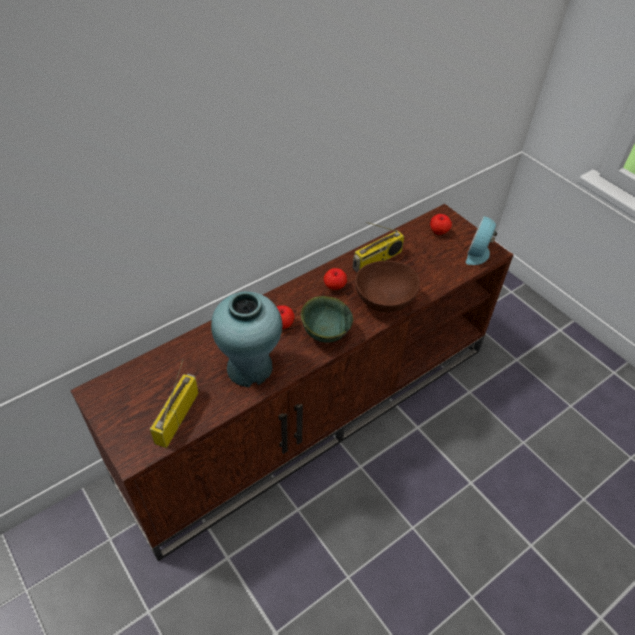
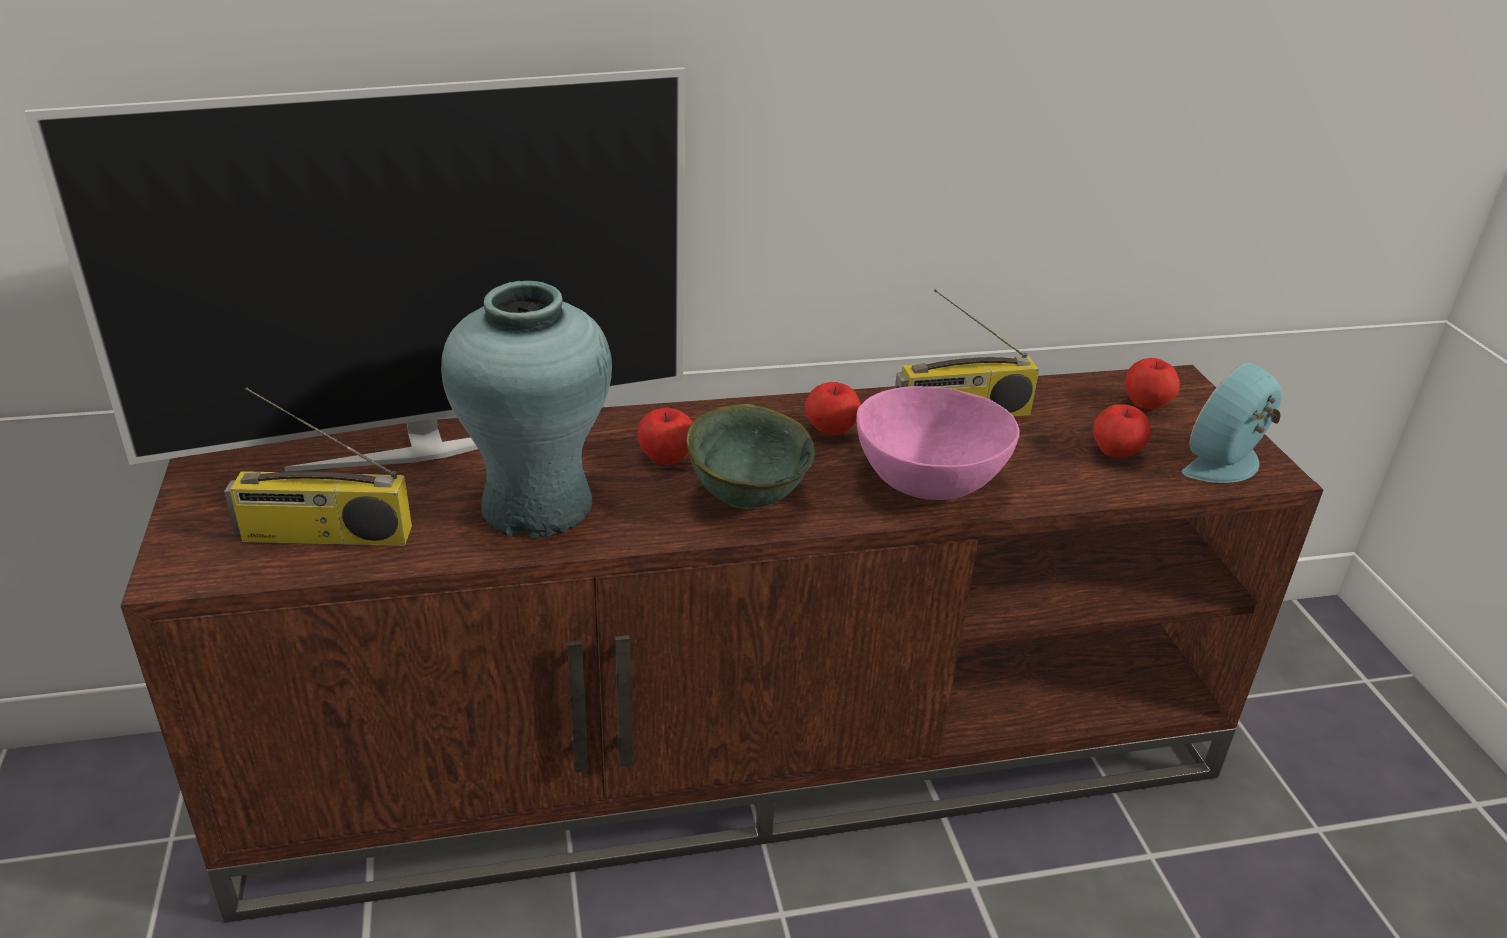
camera: 25 degrees right, 15 degrees down
(177, 416) = (323, 536): radio -> radio turned 135 degrees counterclockwise
(182, 354) = (427, 446): none -> television
(385, 301) = (930, 485): brown bowl -> pink bowl
(440, 261) = (1115, 453): none -> apple

